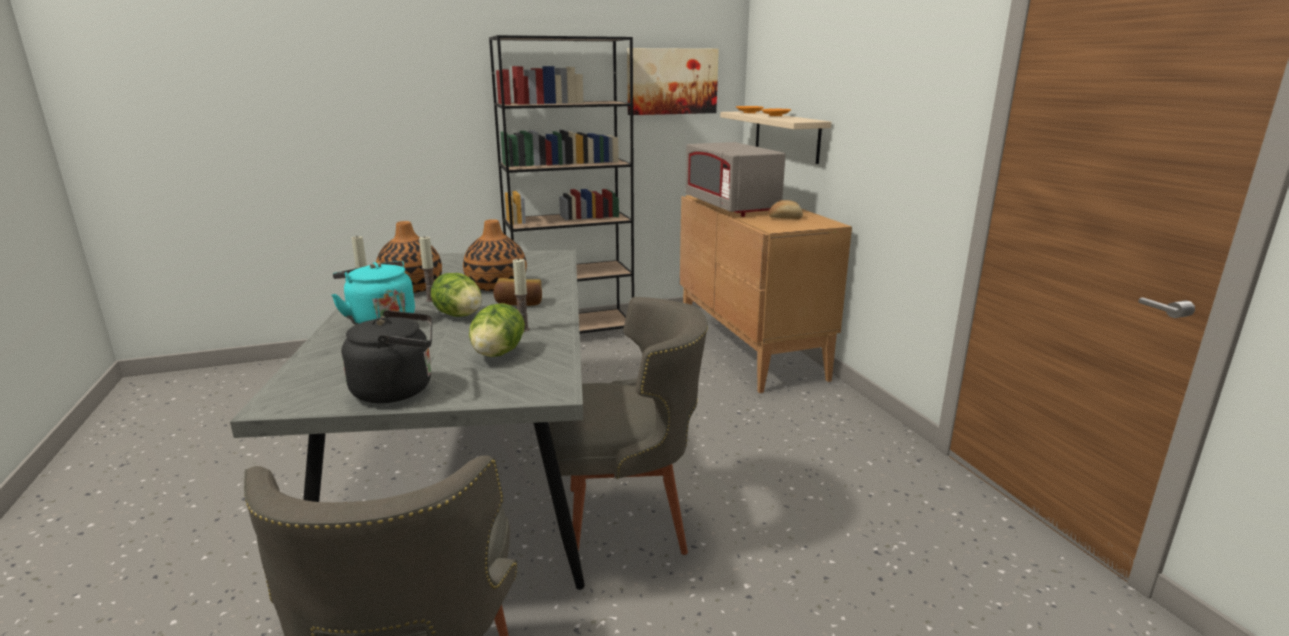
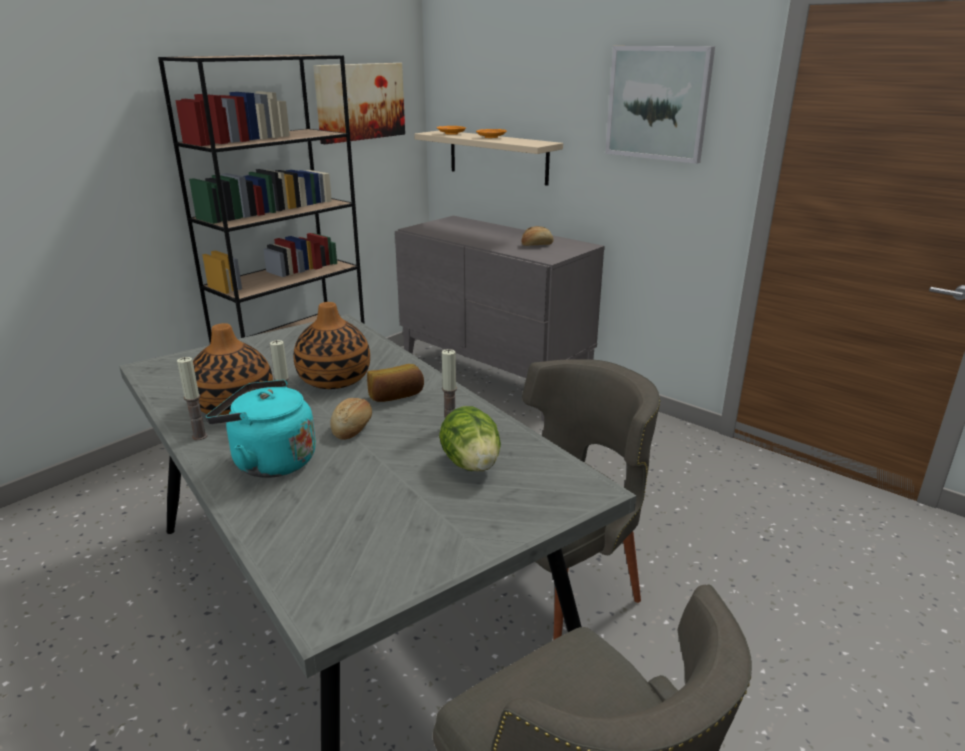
camera: 30 degrees left, 5 degrees up
(398, 389) = (438, 542): black kettle -> none
(459, 315) = (353, 428): lettuce -> bread
(731, 207) = (467, 238): grey microwave -> none
(749, 350) = (494, 379): brown cabinet -> grey cabinet
(903, 79) = (658, 103): none -> picture

